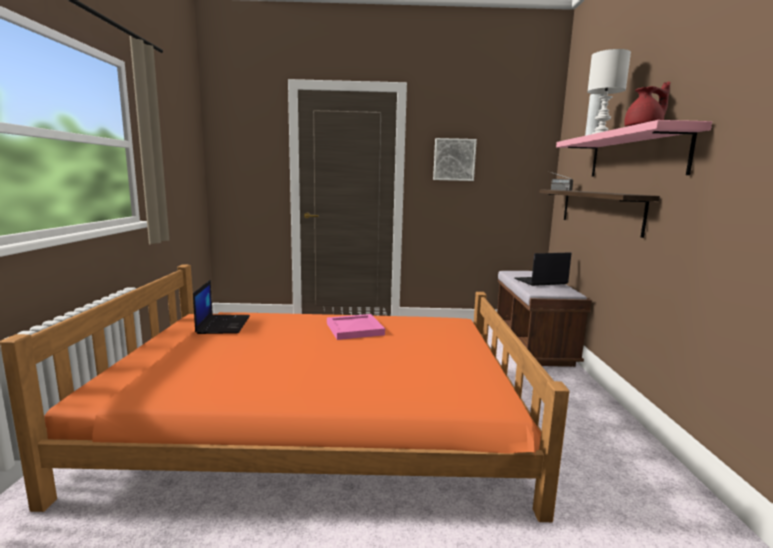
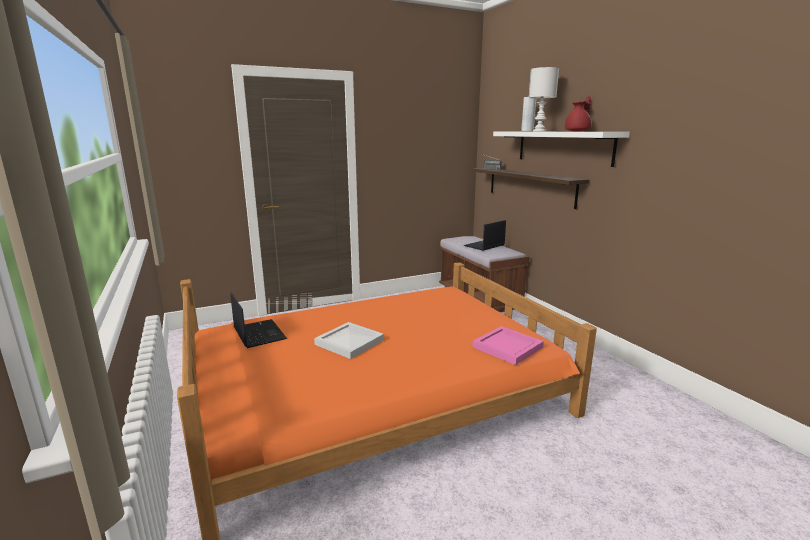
camera: 25 degrees left, 5 degrees up
(286, 348) = (348, 342): none -> white tray
(354, 329) = (381, 313): pink tray -> pink tray (507, 348)
(454, 159) = (398, 144): picture -> none
(635, 155) = (563, 147): pink shelf -> white shelf

